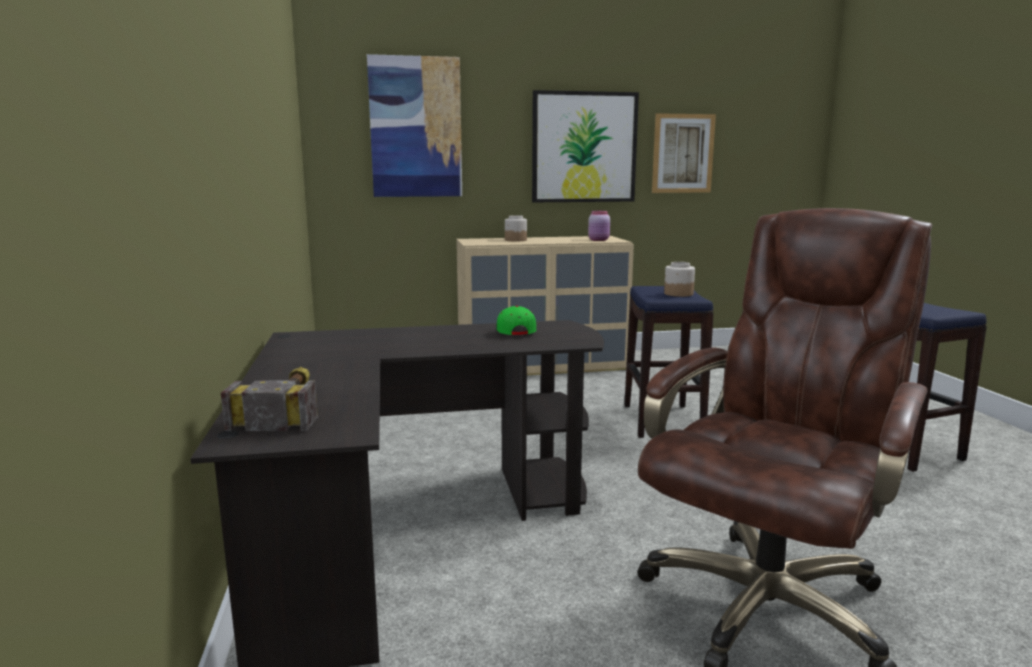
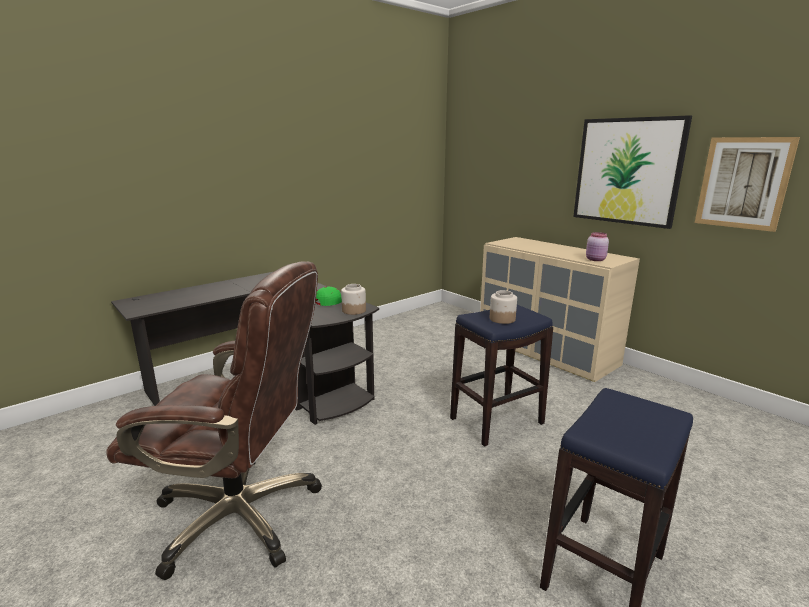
camera: 60 degrees right, 5 degrees up
(287, 407) = (167, 297): hammer -> none
(416, 128) = (502, 152): picture -> none
(515, 240) = (539, 246): jar -> jar (354, 310)

